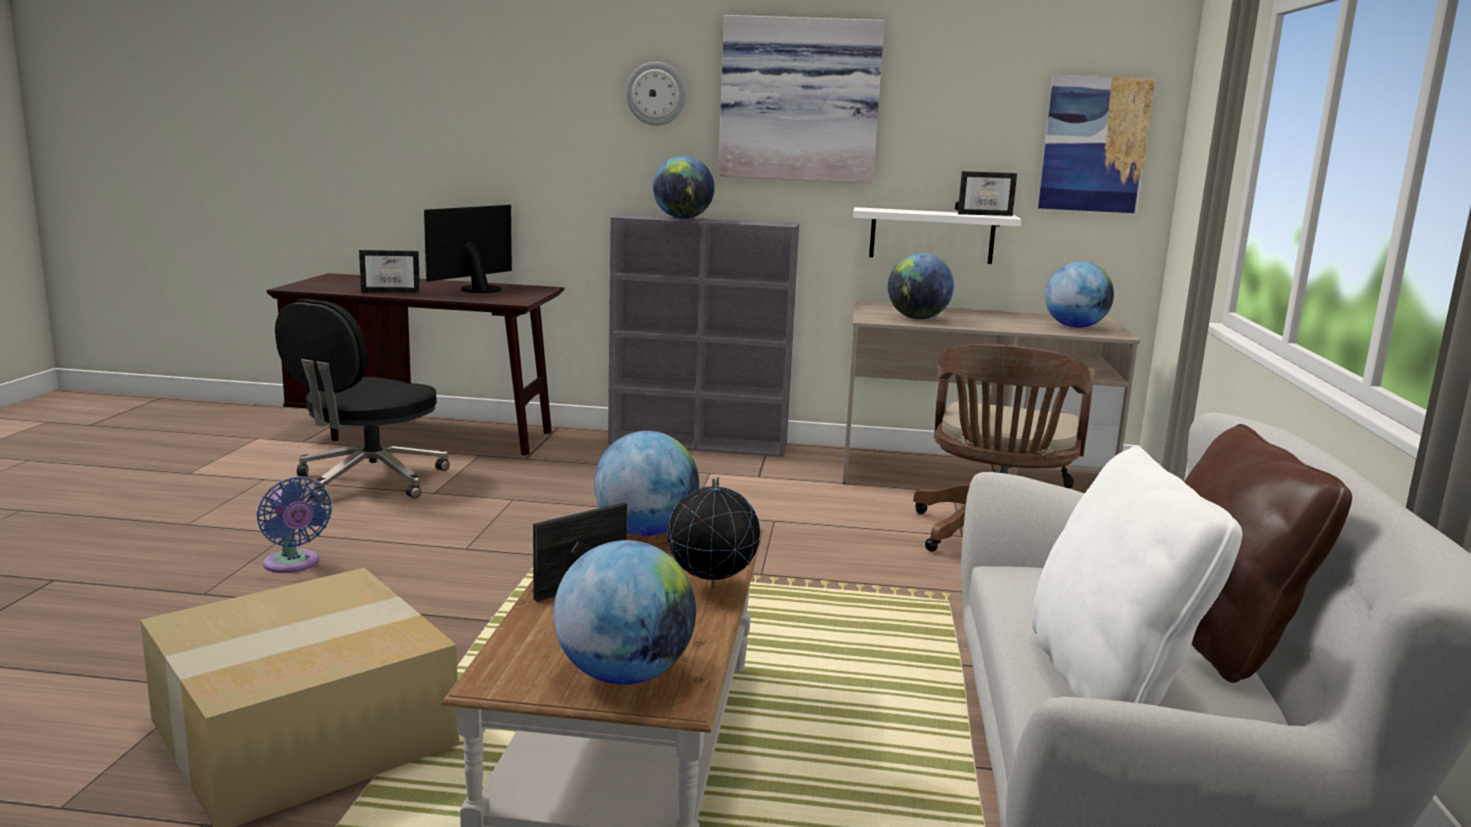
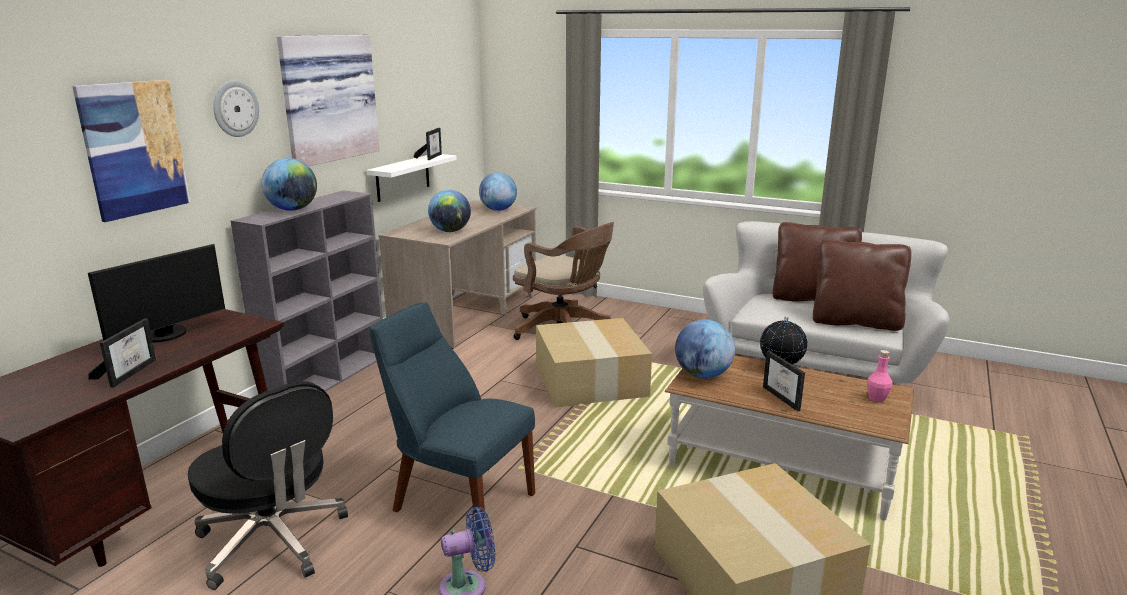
camera: 70 degrees left, 5 degrees up
(455, 539) = (458, 500): none -> blue chair
(477, 289) = (166, 335): monitor -> monitor turned 105 degrees counterclockwise
(624, 675) = (877, 399): globe -> pink bottle
(829, 577) = (592, 381): none -> cardboard box
(1094, 144) = (455, 103): picture -> picture (134, 149)
(1109, 685) = (855, 322): white pillow -> brown pillow

